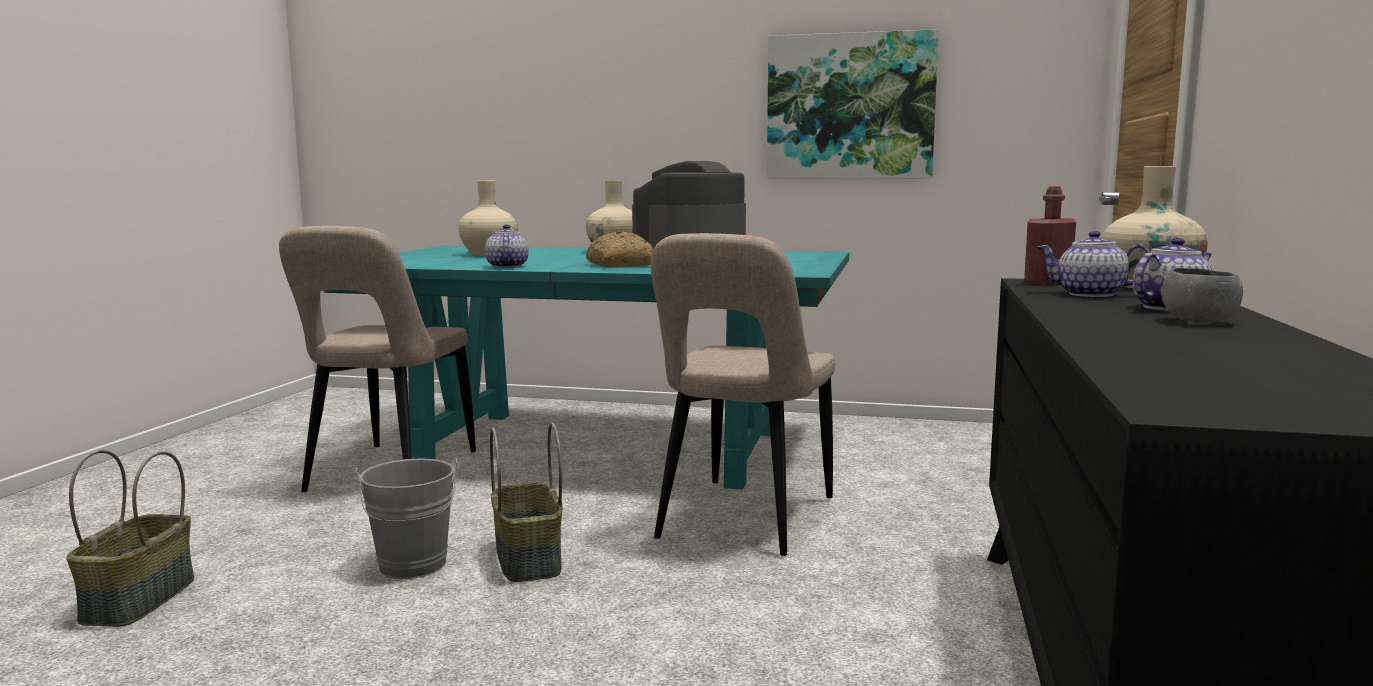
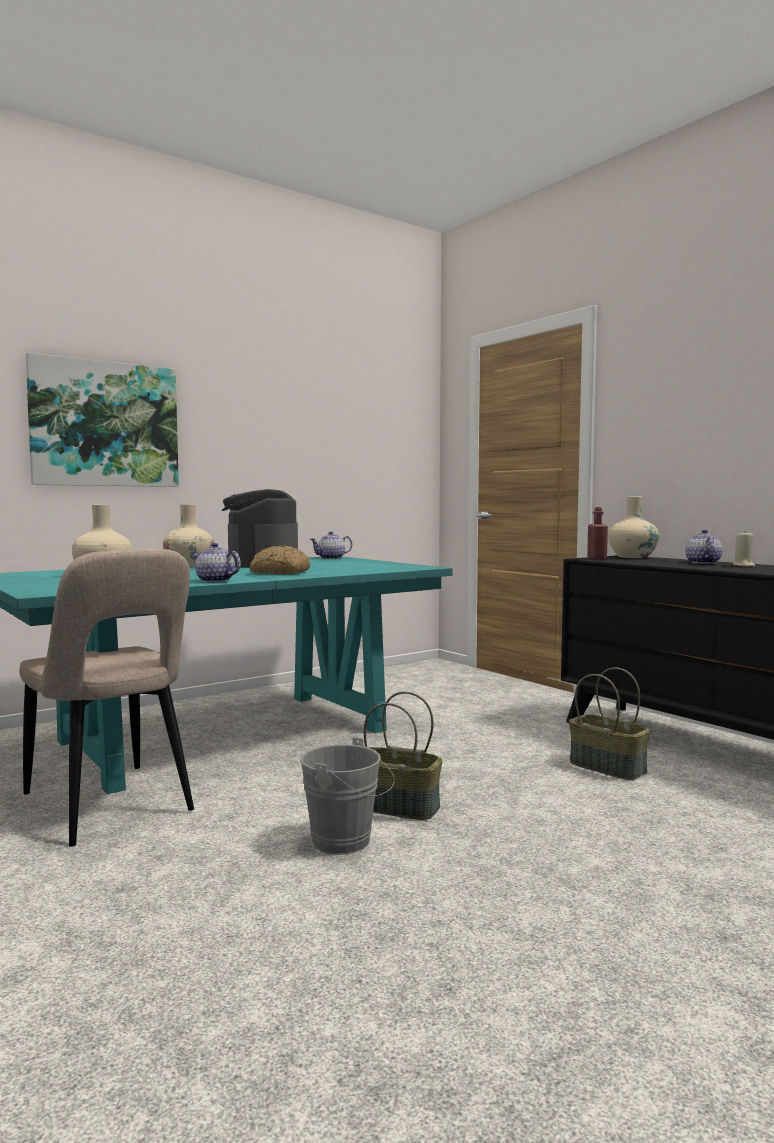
camera: 50 degrees left, 5 degrees down
(140, 600) = (217, 964): basket -> basket (608, 767)
(743, 521) = (435, 745): beige chair -> none
(850, 107) = (311, 452): picture -> picture (105, 424)
(1090, 294) = (645, 561): teapot -> teapot (331, 558)
(1198, 321) = (743, 565): grey bowl -> beige candle

